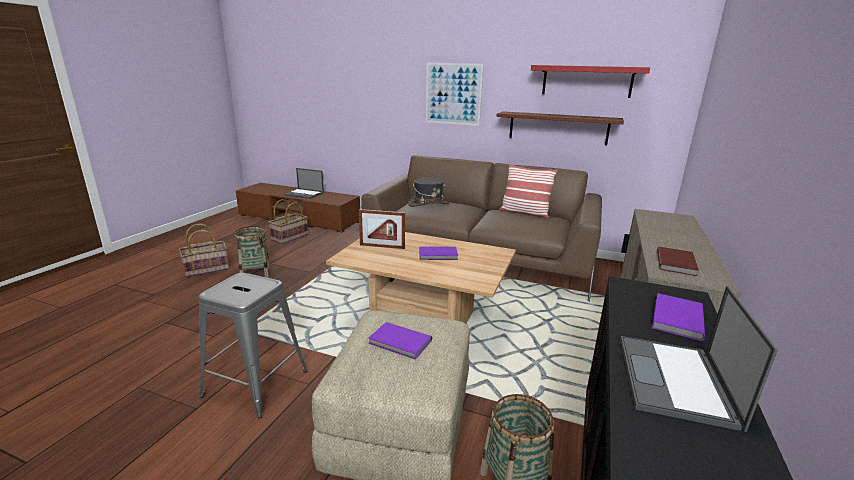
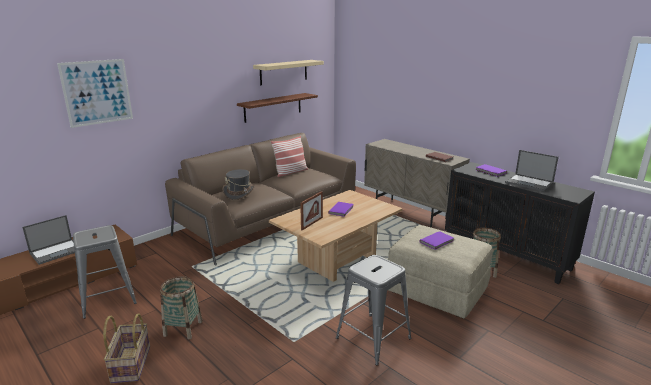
camera: 65 degrees left, 0 degrees up
(290, 237) = (107, 298): basket -> grey stool
(453, 94) = (197, 96): picture -> picture (97, 92)
(587, 81) = (284, 72): red shelf -> beige shelf

